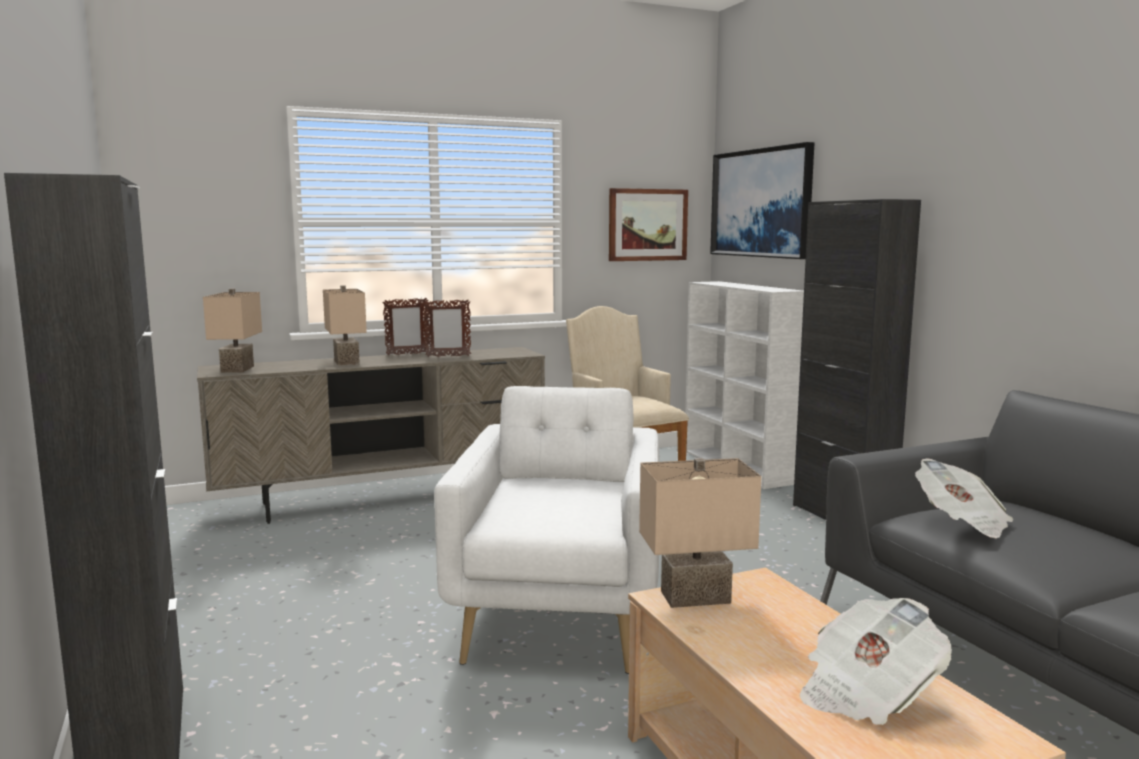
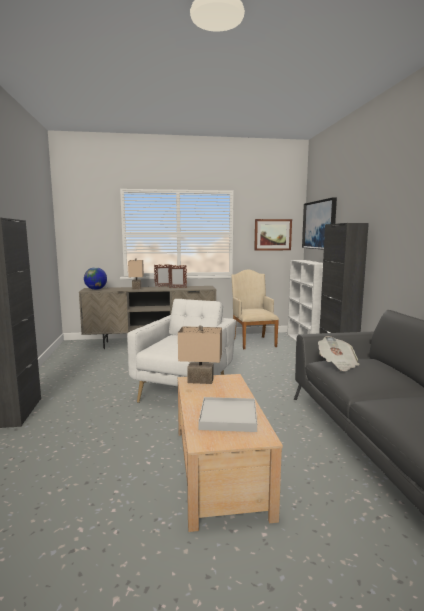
camera: 15 degrees right, 0 degrees up
(239, 369) = (96, 289): beige table lamp -> globe
(866, 693) = (228, 417): newspaper -> white tray

